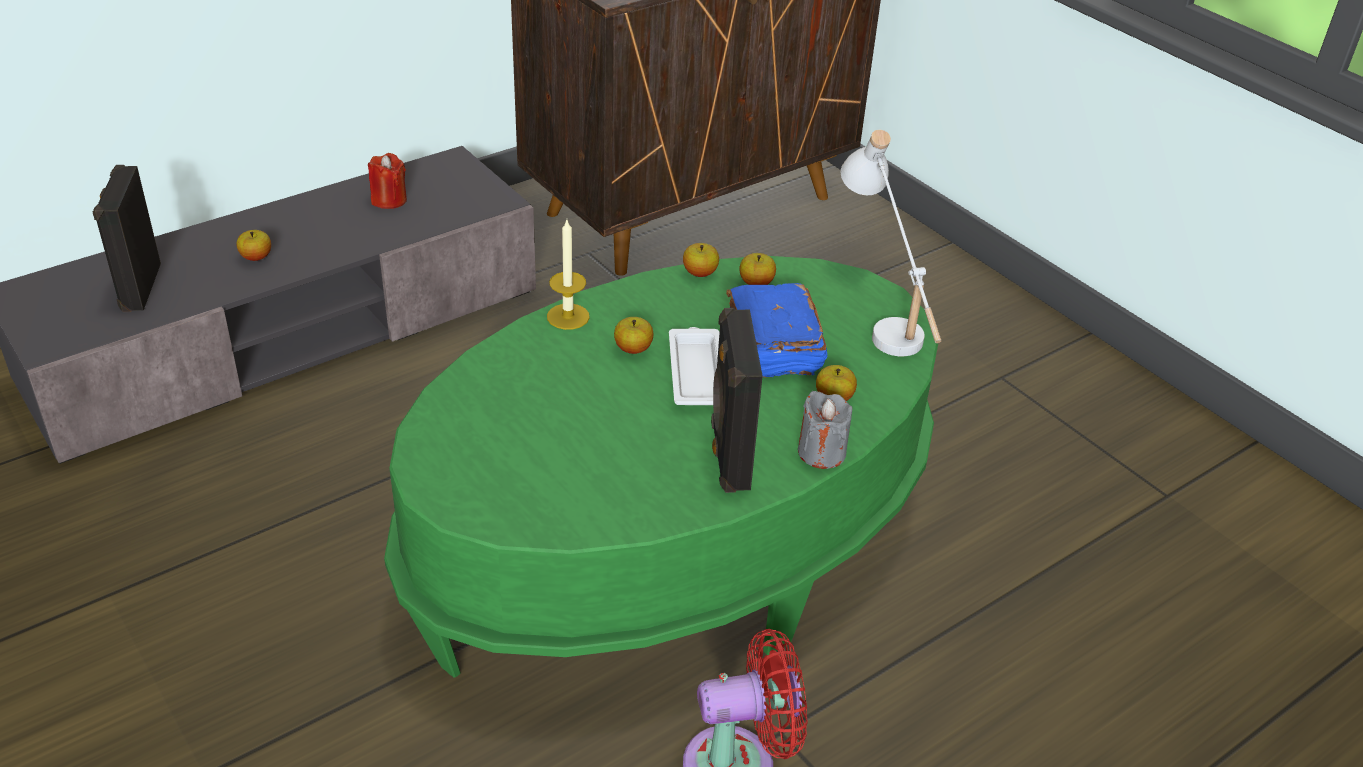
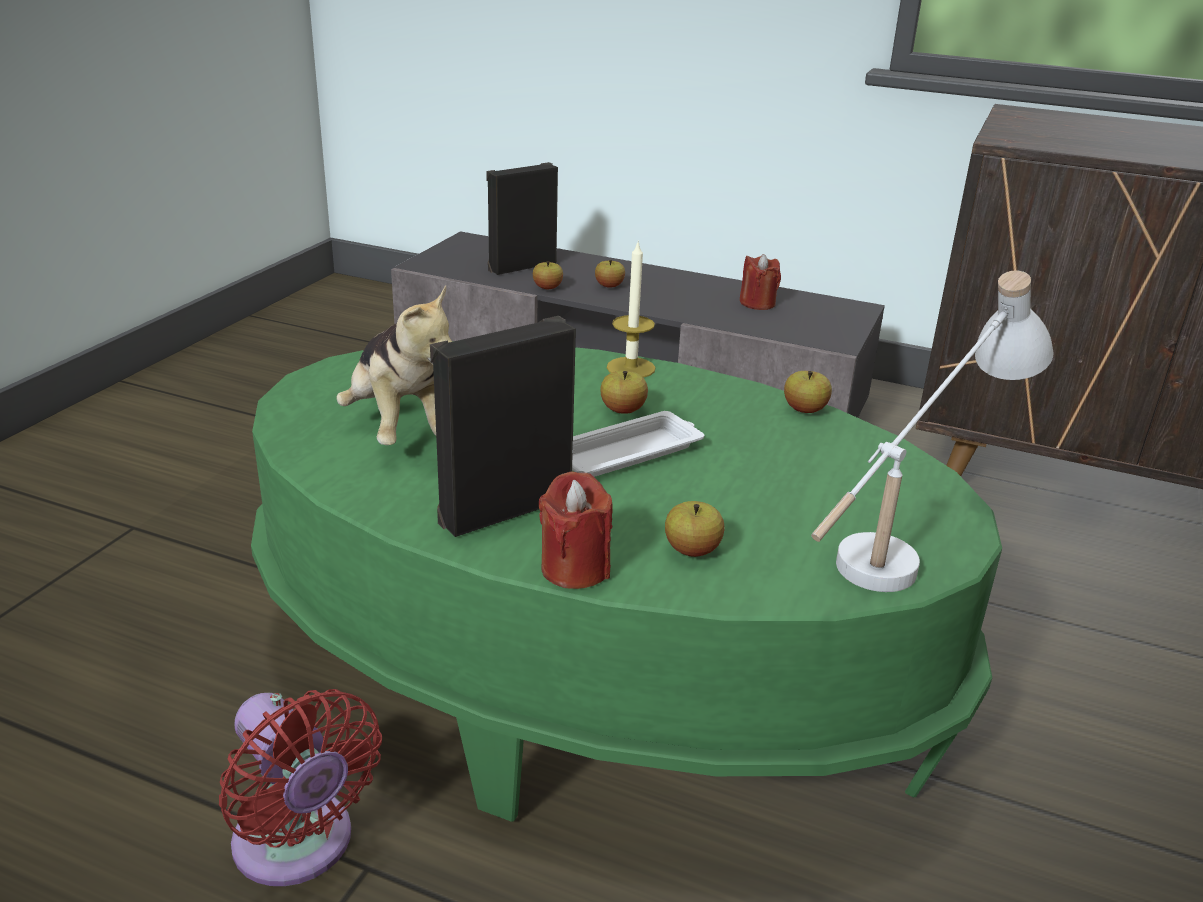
camera: 60 degrees right, 10 degrees down
(570, 467) = (398, 429): none -> plush toy
(756, 283) = (839, 445): apple -> apple (547, 288)
(772, 348) = (734, 485): blue book -> none
(821, 452) = (575, 568): grey candle -> red candle

